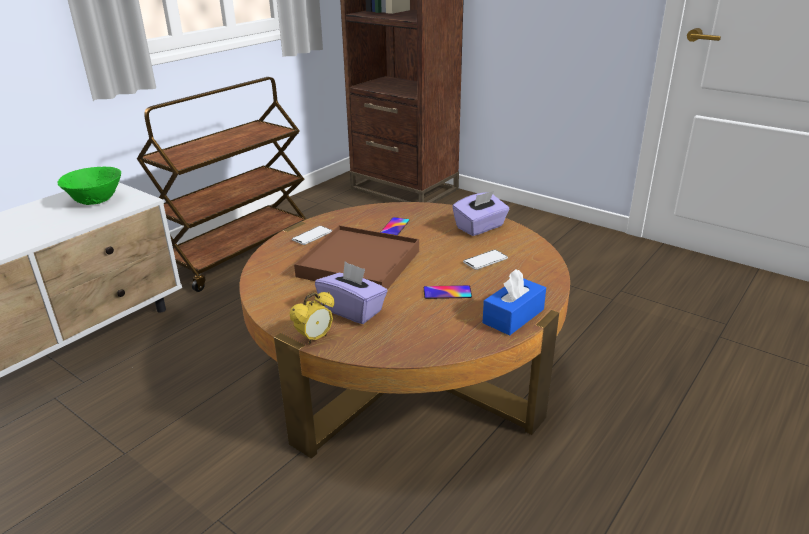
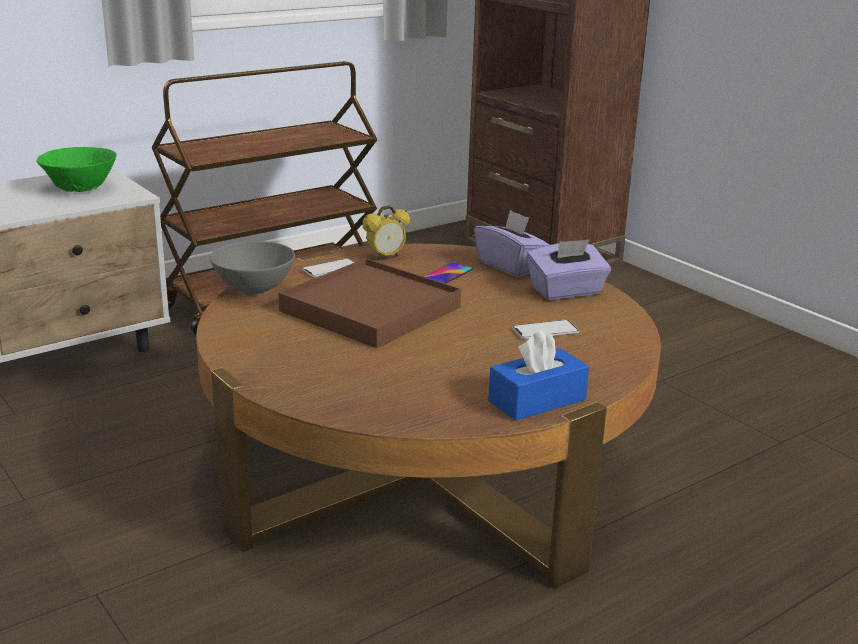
camera: 15 degrees right, 5 degrees down
(267, 264) = (253, 291): none -> grey bowl
(315, 338) = (259, 380): alarm clock -> alarm clock (386, 257)
(353, 310) = (327, 358): purple tissue box -> purple tissue box (511, 266)
(447, 292) = (465, 359): phone -> none

